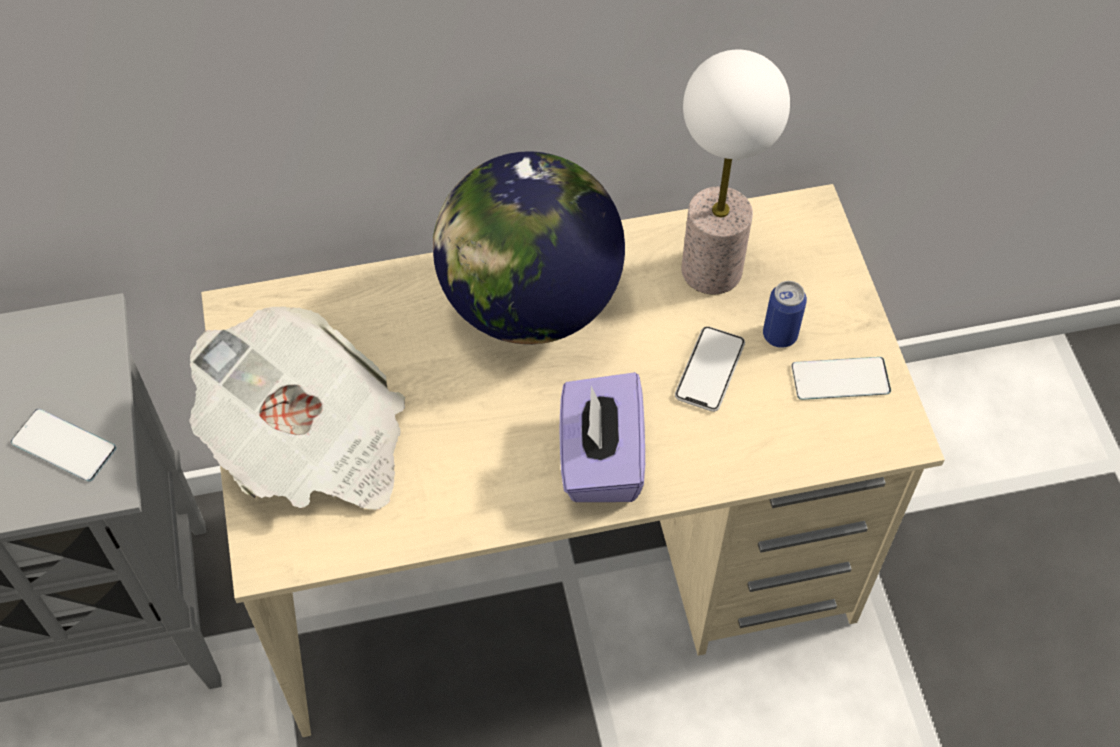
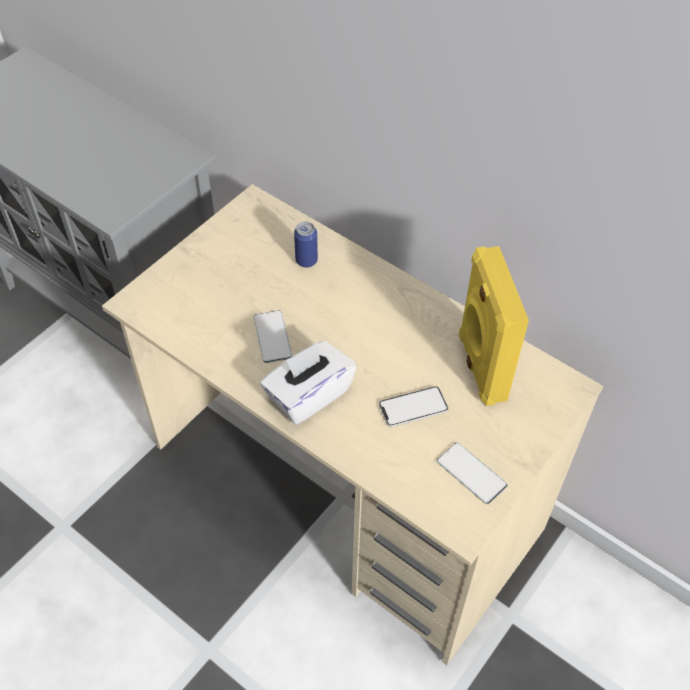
camera: 50 degrees right, 5 degrees down
(64, 445) = (118, 190): phone -> phone (272, 337)
(311, 443) = (208, 276): newspaper -> none
(531, 303) = (374, 305): globe -> none
(600, 460) = (308, 395): purple tissue box -> white tissue box
(712, 269) = (480, 367): table lamp -> yellow speaker
(779, 335) = (470, 425): can -> can (306, 260)

